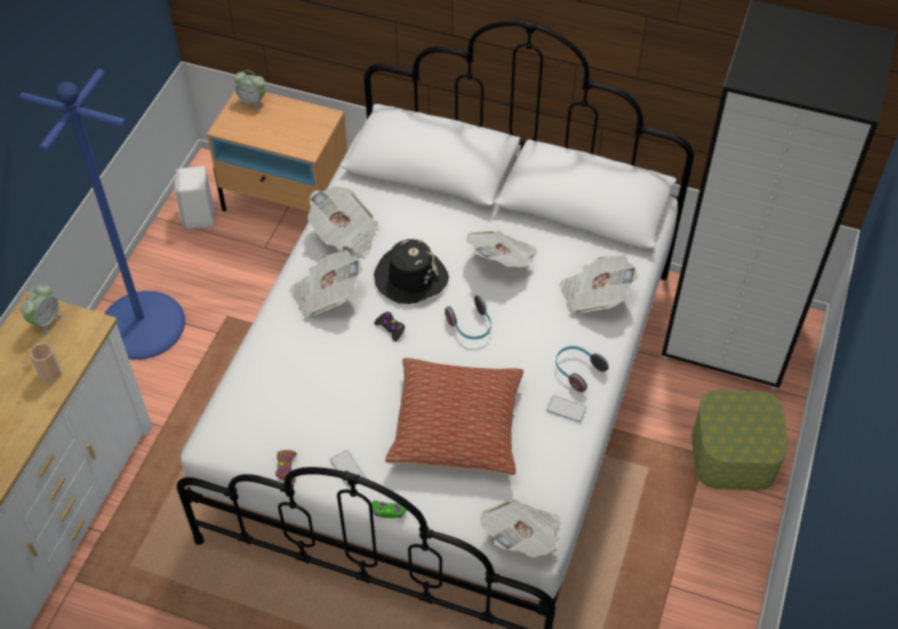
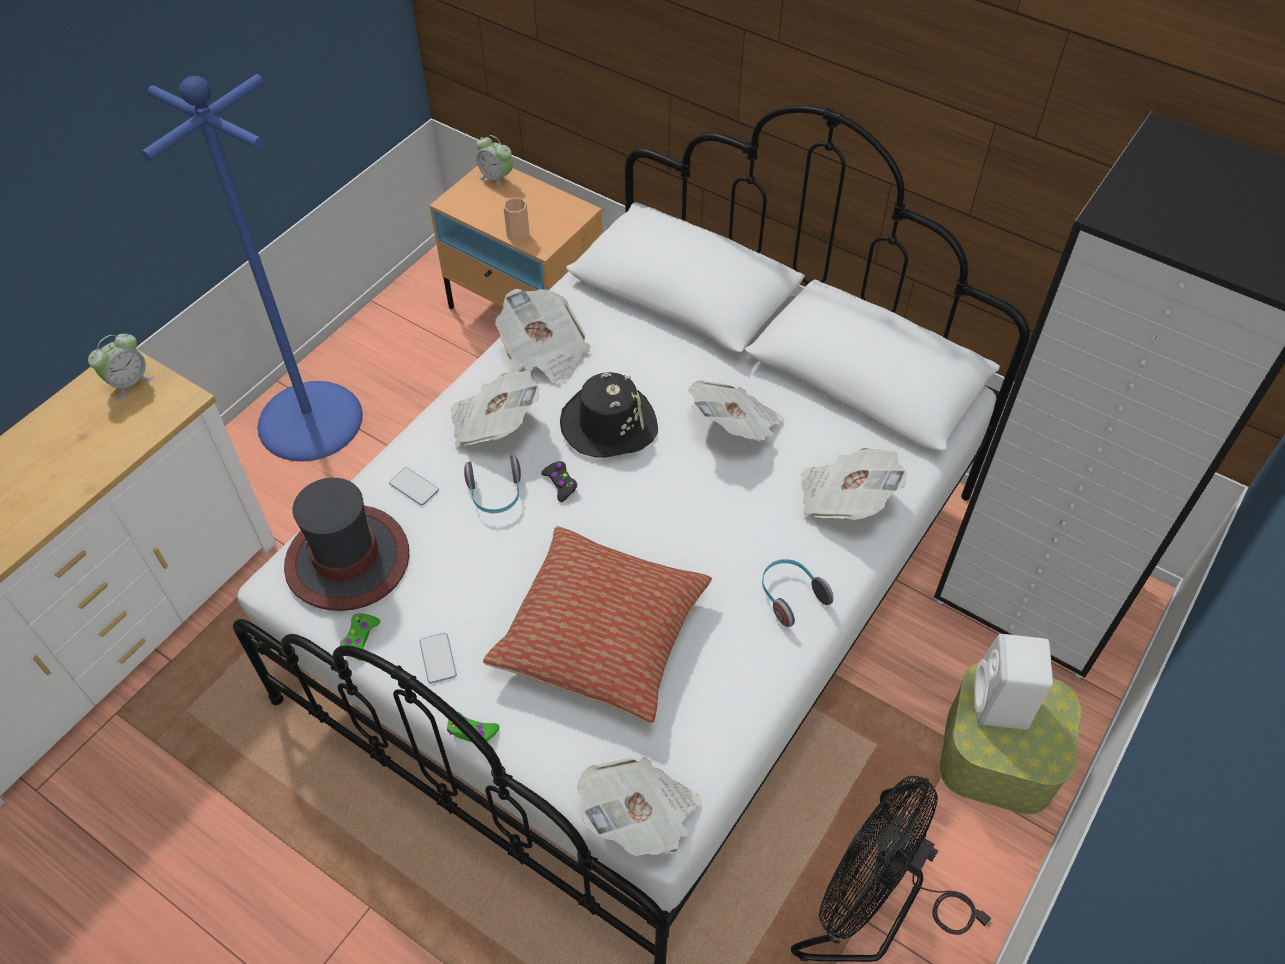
camera: 15 degrees right, 0 degrees up
(50, 373) = (106, 447): cup -> cup (518, 234)
(199, 217) = (420, 310): white speaker -> white speaker (1001, 705)
(255, 416) = (348, 560): none -> hat
(286, 468) = (360, 639): brown game controller -> green game controller
(471, 326) = (666, 503): headphones -> headphones (495, 494)
(566, 409) = (759, 646): phone -> phone (414, 487)
(679, 570) = (880, 899): none -> black fan

